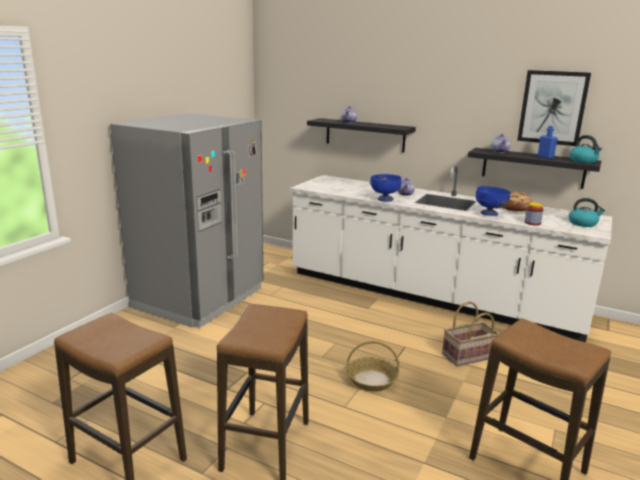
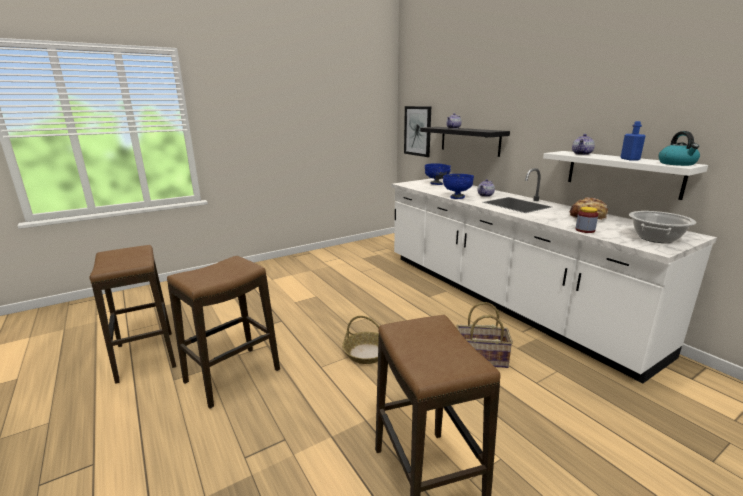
camera: 30 degrees right, 0 degrees up
(199, 298) = (310, 264): grey fridge -> none
(489, 214) = (546, 218): blue bowl -> blue bowl (436, 184)
(533, 168) = (622, 173): black shelf -> white shelf
(552, 107) = (649, 101): picture -> picture (417, 131)
(583, 223) = (656, 238): kettle -> cooking pot

